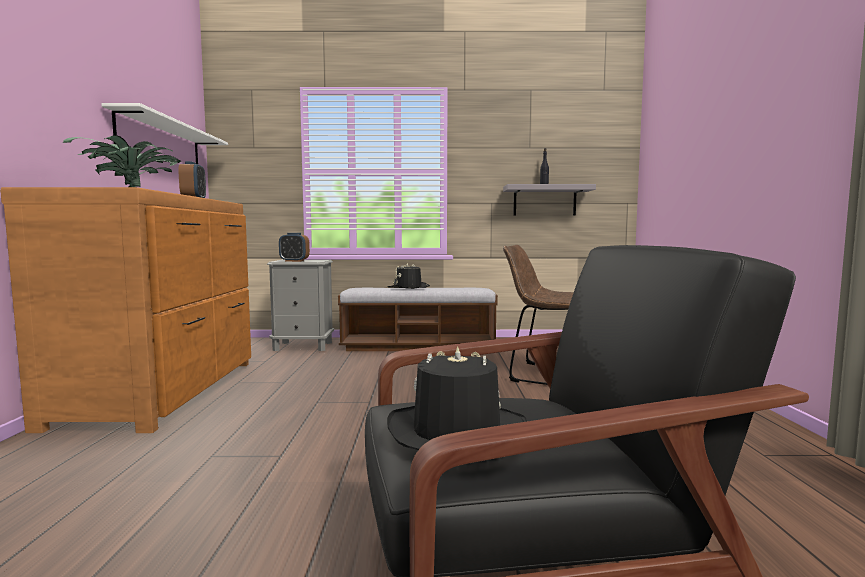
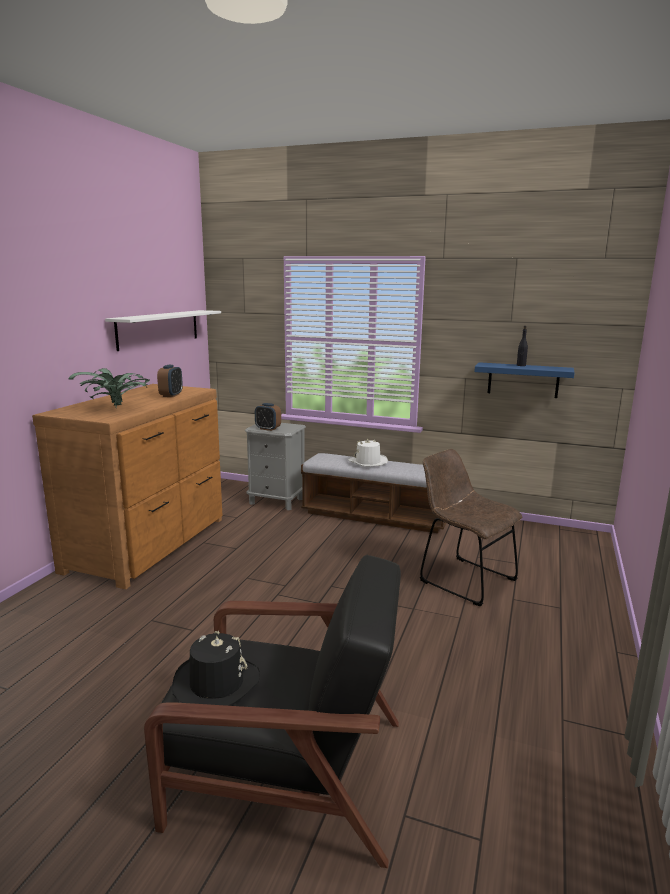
camera: 20 degrees right, 10 degrees up
(408, 288) = (368, 462): black hat -> white hat
(544, 201) = (523, 380): grey shelf -> blue shelf

